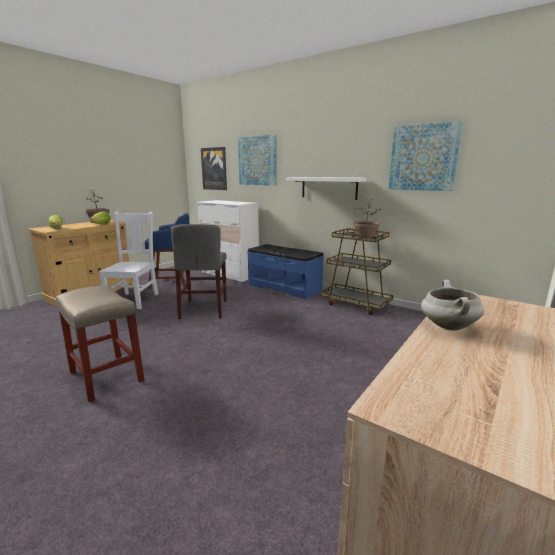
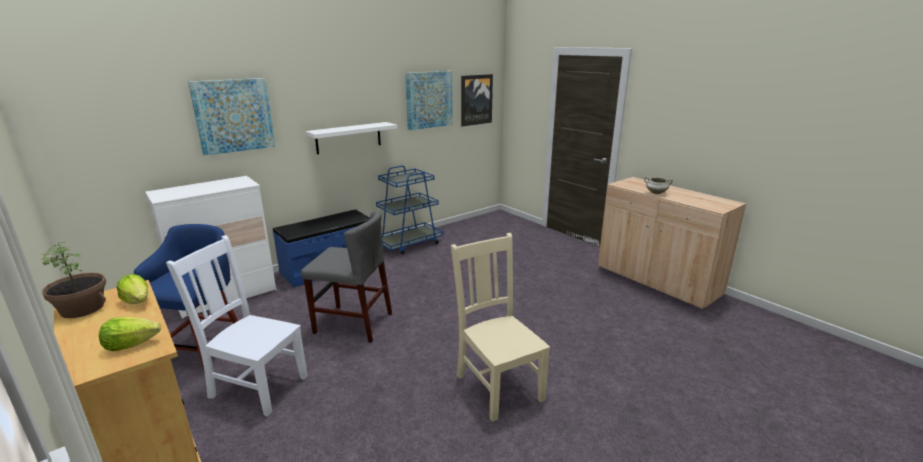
camera: 75 degrees left, 5 degrees up
(107, 376) = (497, 385): beige stool -> beige chair
(214, 169) = (125, 138): picture -> picture (476, 100)
(355, 304) = (409, 243): brown cart -> blue cart
(365, 237) = (412, 178): potted plant -> none

